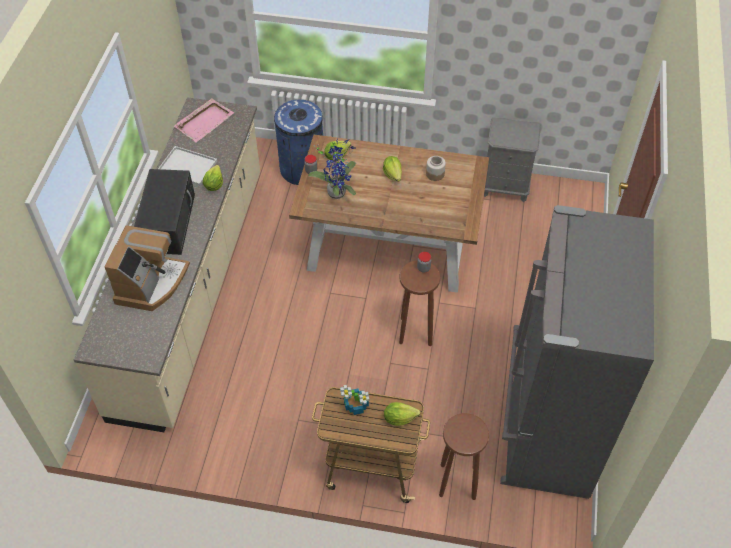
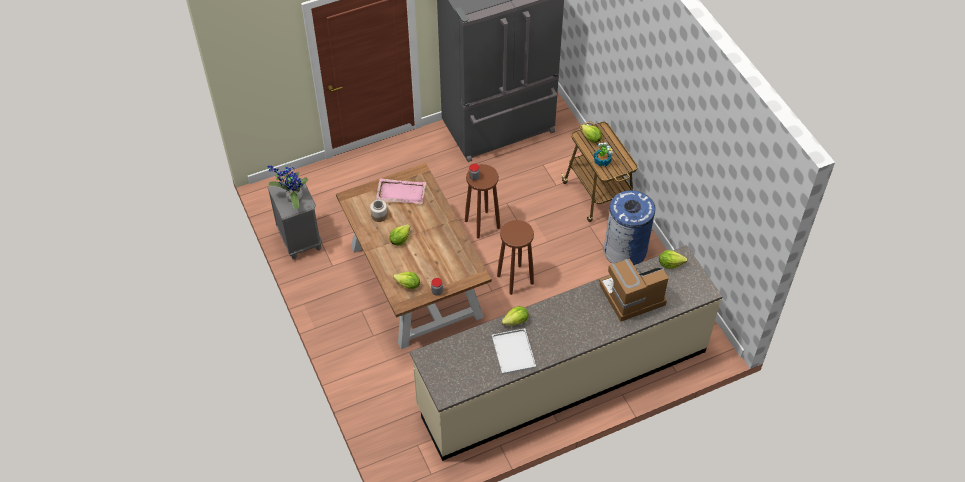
camera: 125 degrees left, 0 degrees up
(152, 341) = (670, 264): none -> lettuce
(168, 222) = (574, 325): black microwave -> none
(205, 121) = (456, 375): pink tray -> pink tray (400, 192)
(302, 169) = (382, 386): blue trash can -> blue trash can (625, 250)
(337, 191) = (444, 263): potted plant -> potted plant (292, 198)
(457, 481) = (571, 151): brown stool -> brown stool (515, 280)

